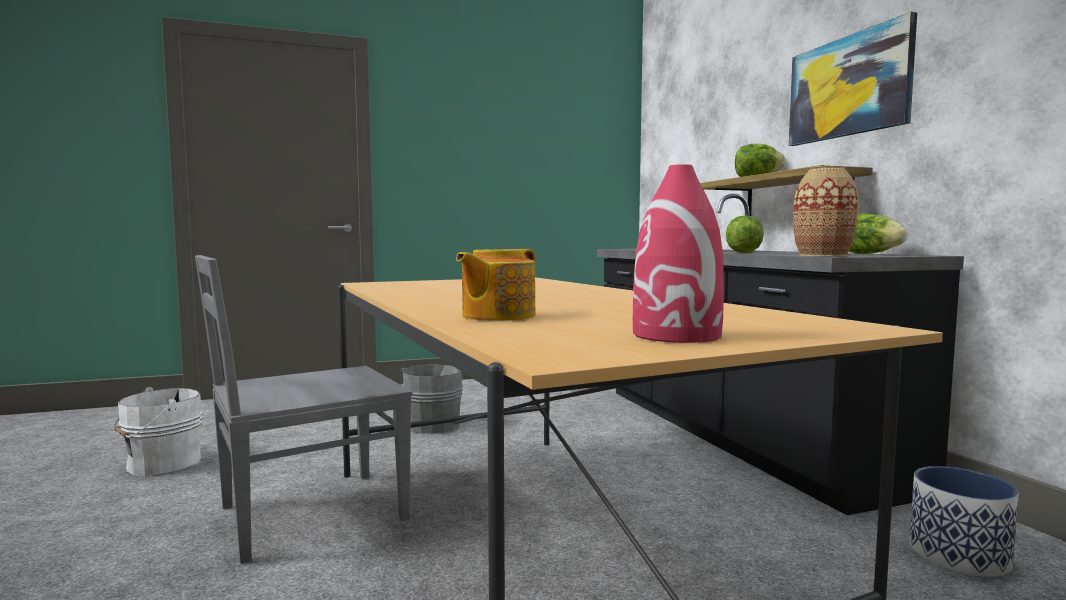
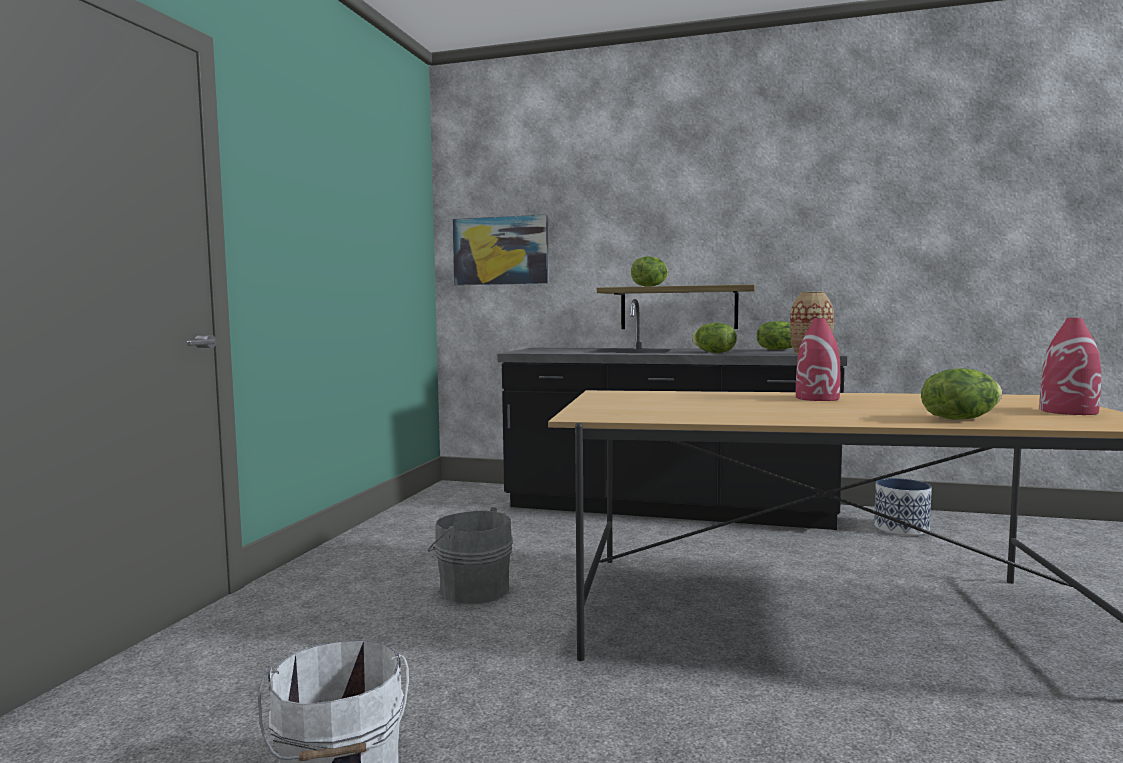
camera: 55 degrees left, 0 degrees up
(308, 514) = (669, 695): grey chair -> none
(496, 316) = (960, 418): teapot -> lettuce
(597, 295) = (817, 398): none -> red vase
(848, 87) = (729, 223): picture -> picture (500, 251)

